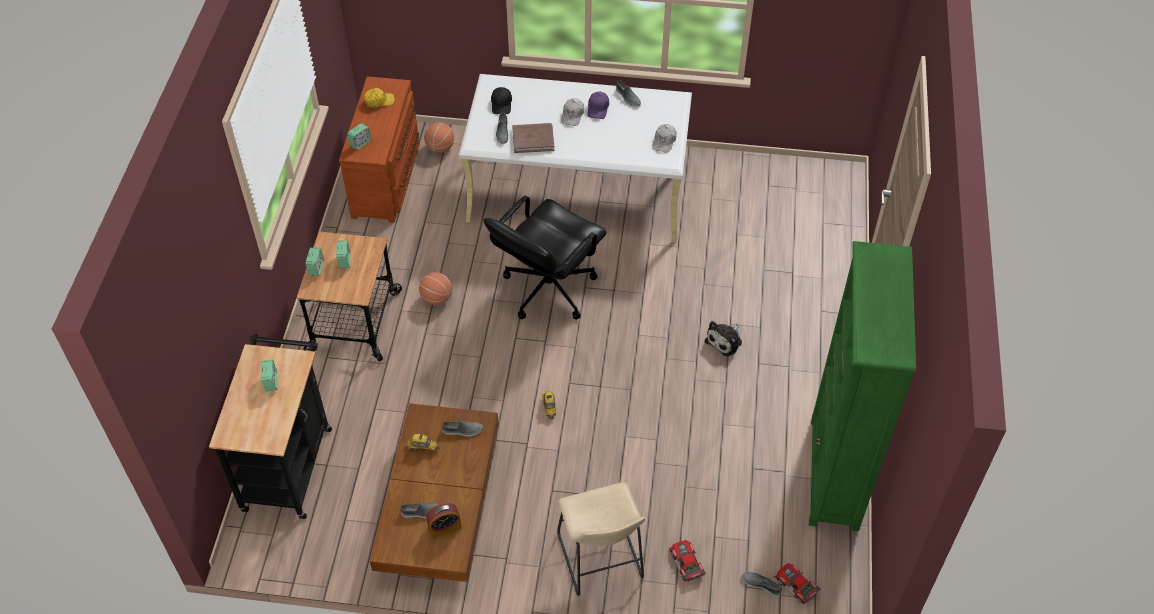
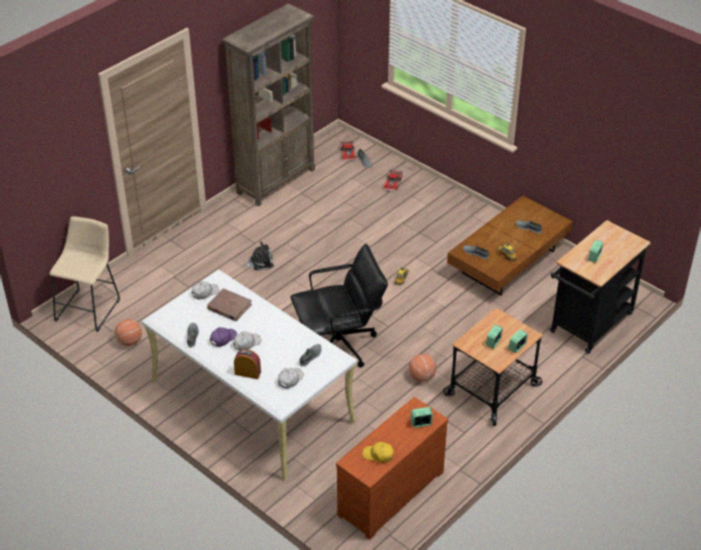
camera: 145 degrees left, 10 degrees down
(440, 148) = (324, 497): basketball -> basketball (129, 342)
(444, 527) = (520, 216): alarm clock -> alarm clock (247, 373)
(501, 104) = (290, 379): black cap -> white cap
(533, 139) = (294, 339): brown book -> brown book (229, 307)
(601, 561) = (437, 203): beige stool -> beige stool (90, 308)
(834, 474) = (276, 181): green bookcase -> brown bookcase

